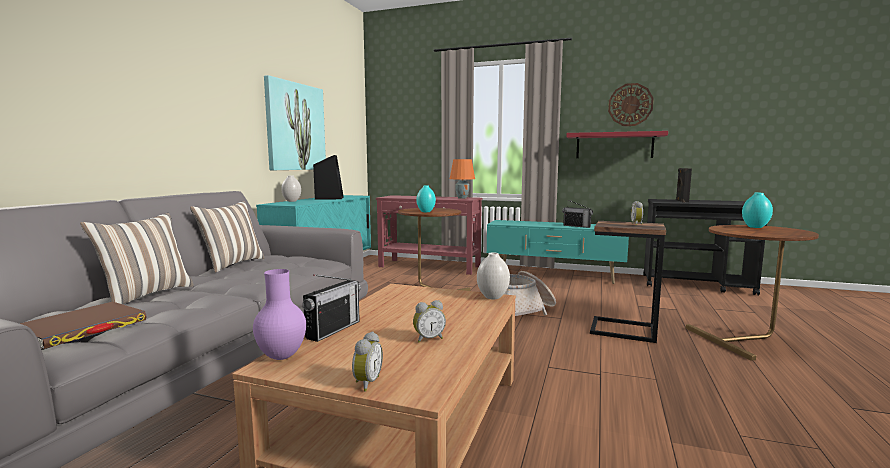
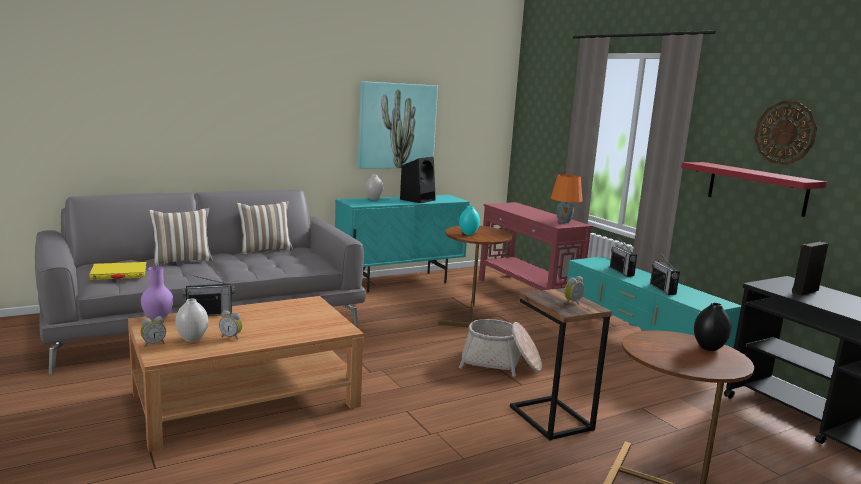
camera: 40 degrees right, 5 degrees up
(83, 329) = (119, 274): brown book -> yellow book
(492, 297) = (343, 328): white vase -> white vase (192, 339)
(531, 223) = (621, 272): none -> radio
(755, 227) = (708, 348): turquoise vase -> black vase

